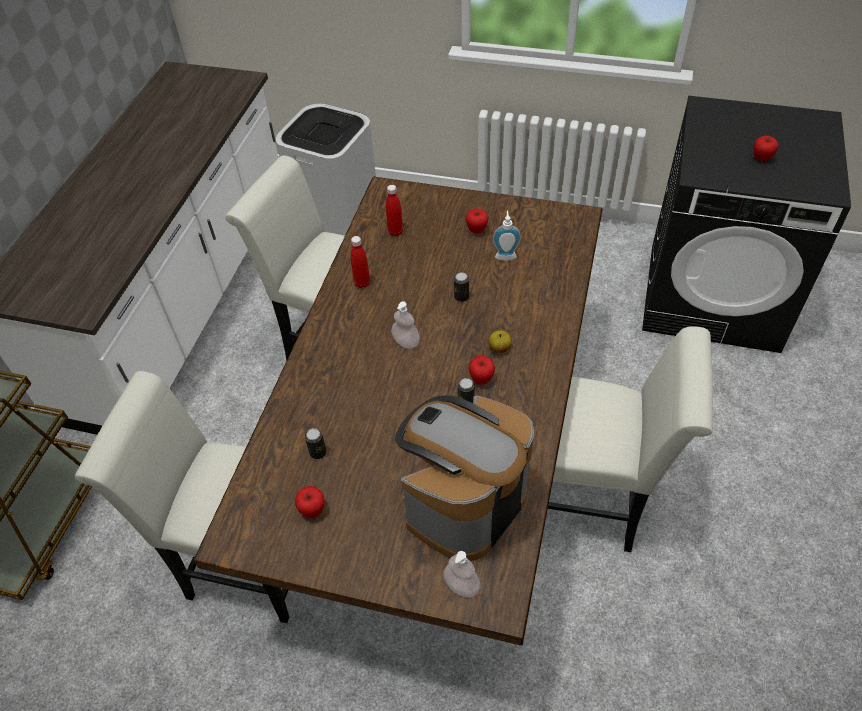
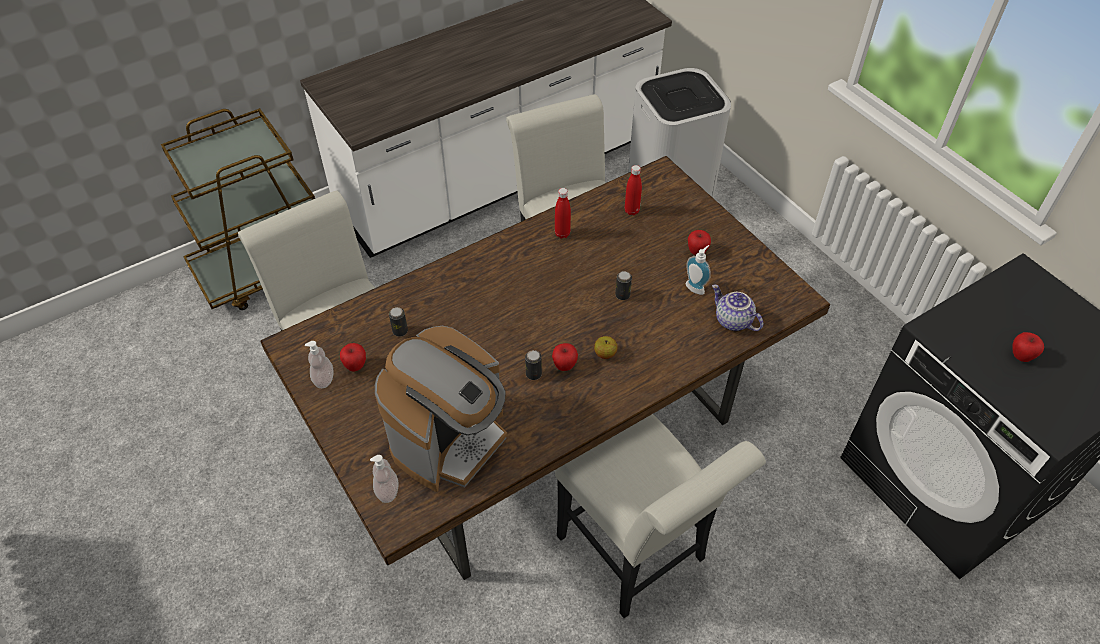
camera: 40 degrees right, 0 degrees up
(406, 342) = (543, 299): soap dispenser -> soap dispenser (324, 379)
(463, 503) = (451, 440): coffee machine -> coffee machine turned 135 degrees clockwise
(556, 262) = (732, 321): none -> teapot

